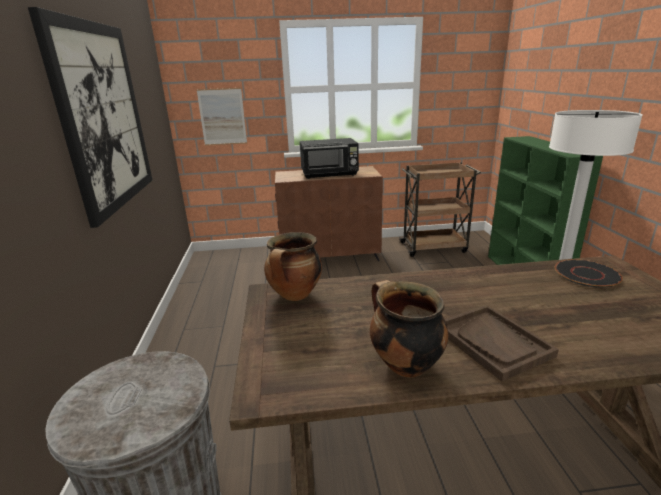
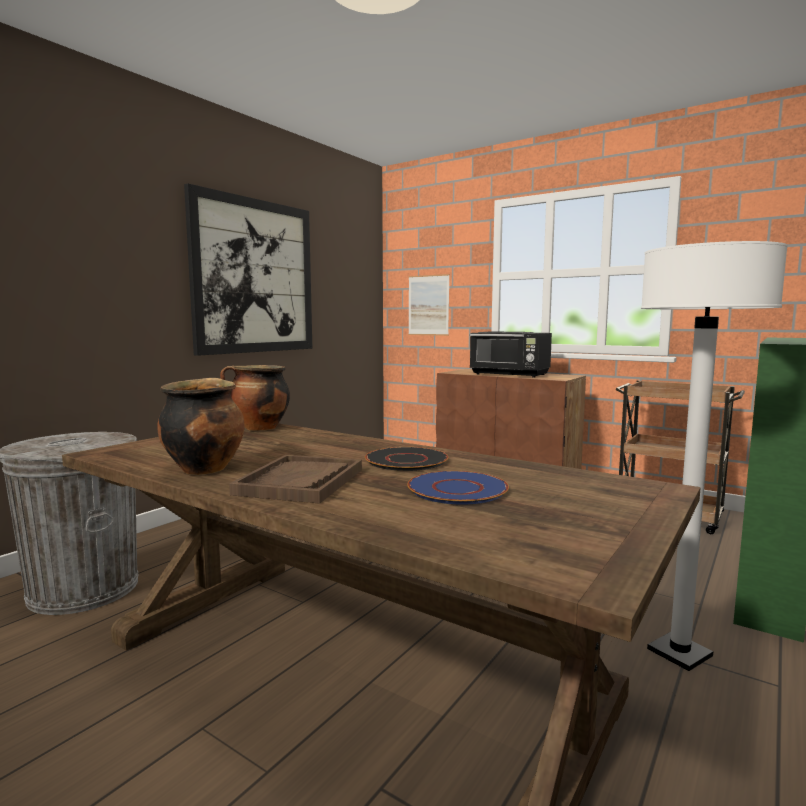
camera: 40 degrees right, 15 degrees down
(565, 305) = (456, 489): none -> blue plate
(587, 274) = (581, 484): black plate -> black plate (407, 460)

